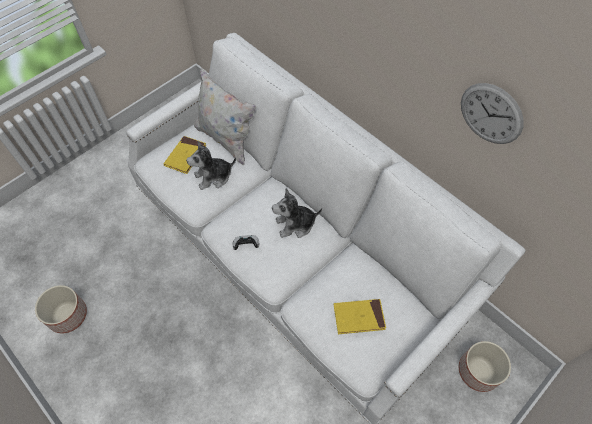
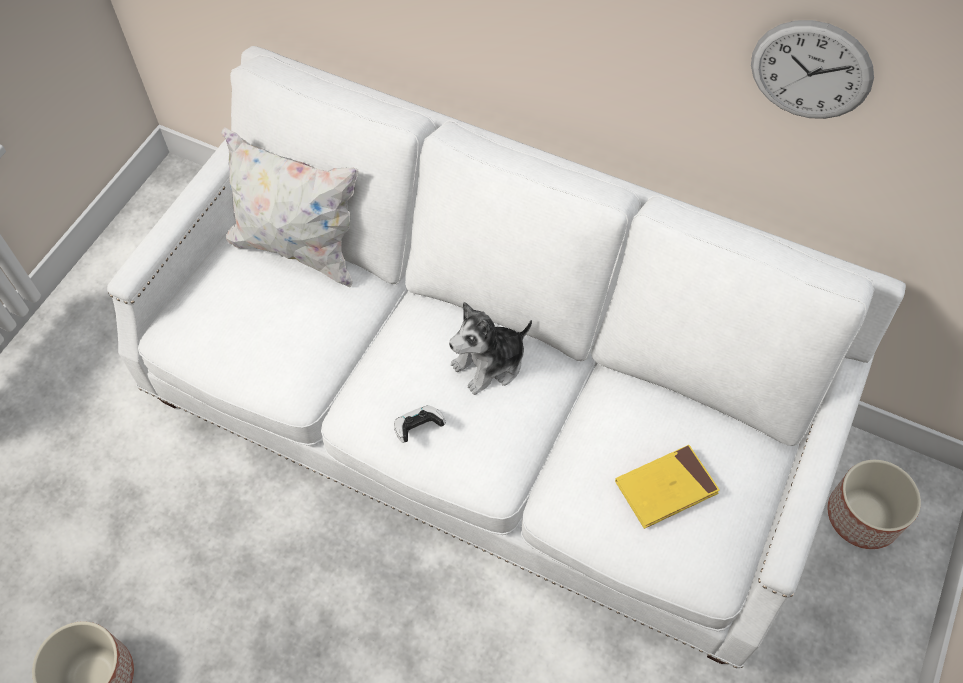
camera: 20 degrees left, 0 degrees up
(185, 156) = (235, 301): yellow book -> none
(213, 177) = (305, 324): plush toy -> none

